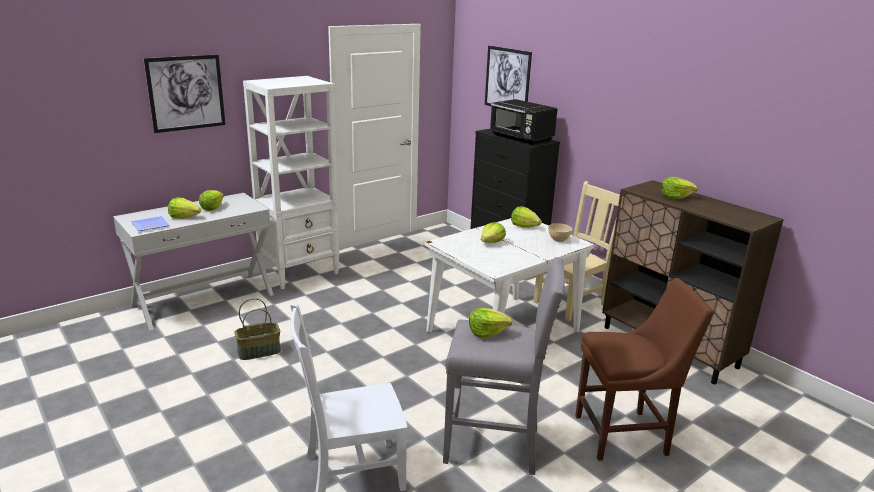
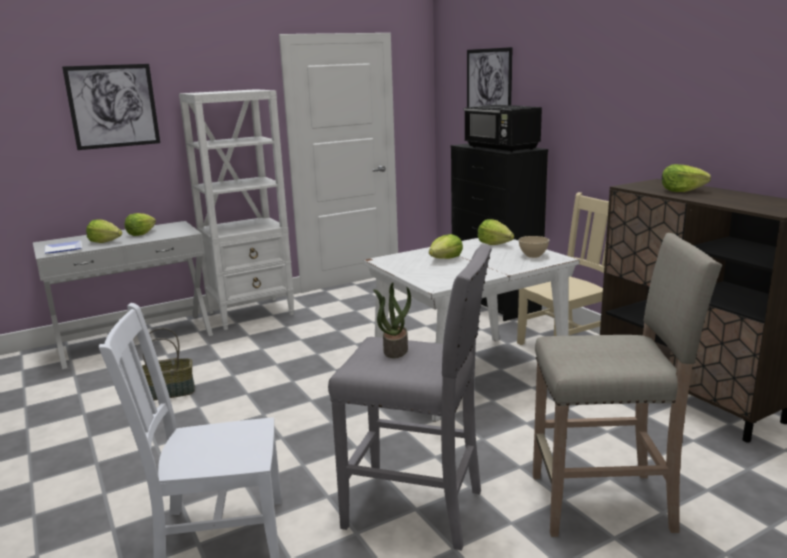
camera: 10 degrees right, 5 degrees down
(487, 332) = (395, 350): lettuce -> potted plant
(625, 435) = (605, 503): brown chair -> beige stool

